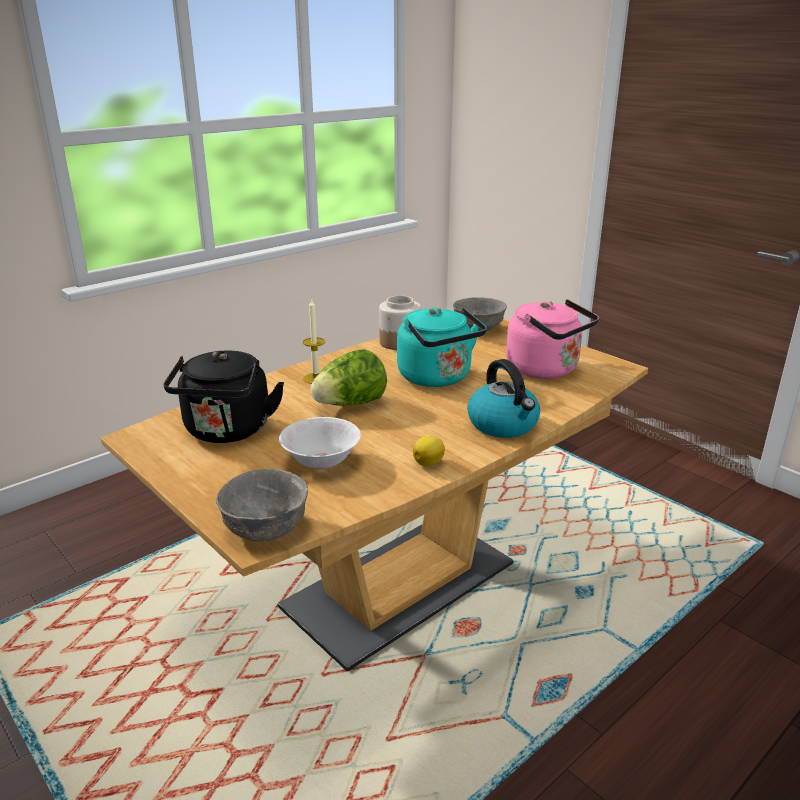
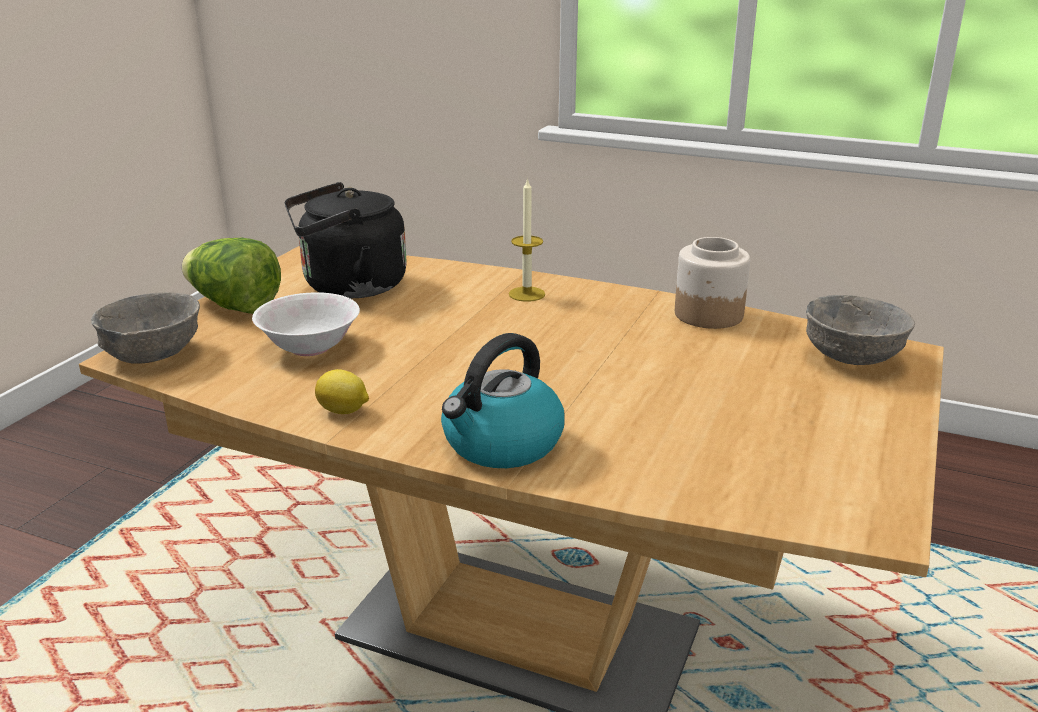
camera: 65 degrees right, 0 degrees up
(350, 404) = (472, 329): lettuce -> lettuce (234, 306)
(438, 378) = (614, 365): turquoise kettle -> none
(546, 370) = (758, 447): pink kettle -> none

